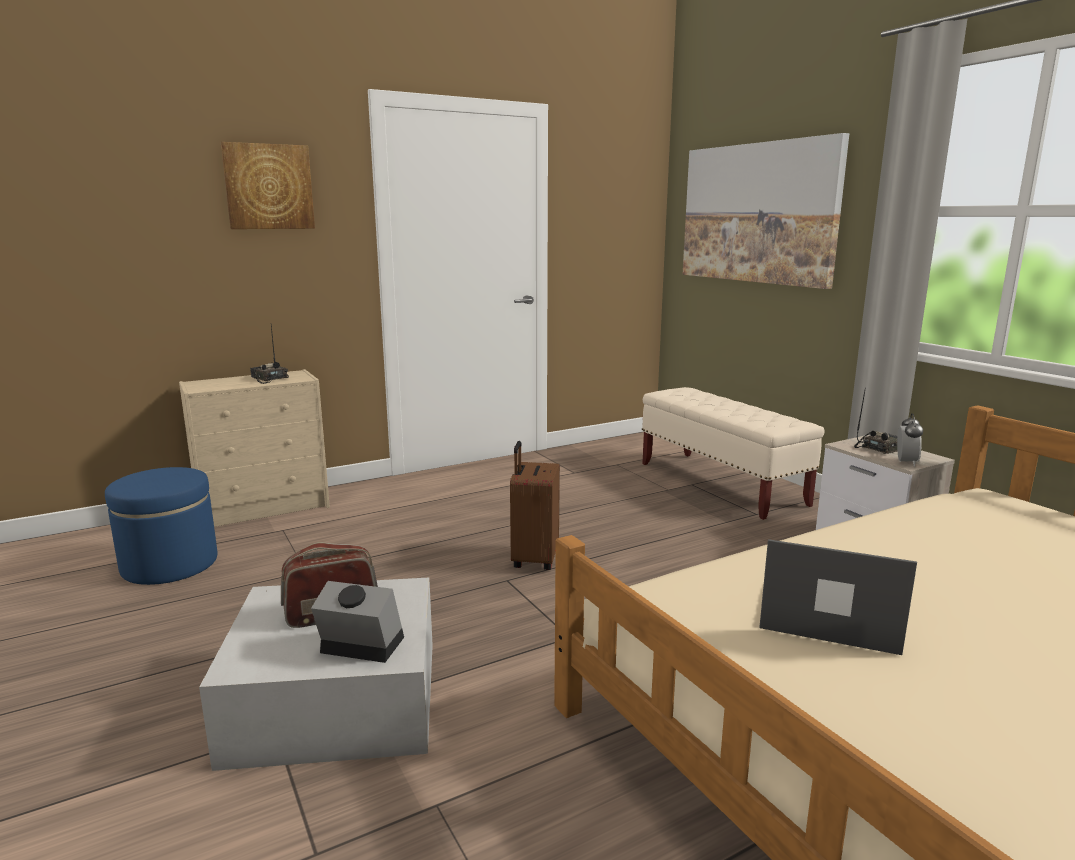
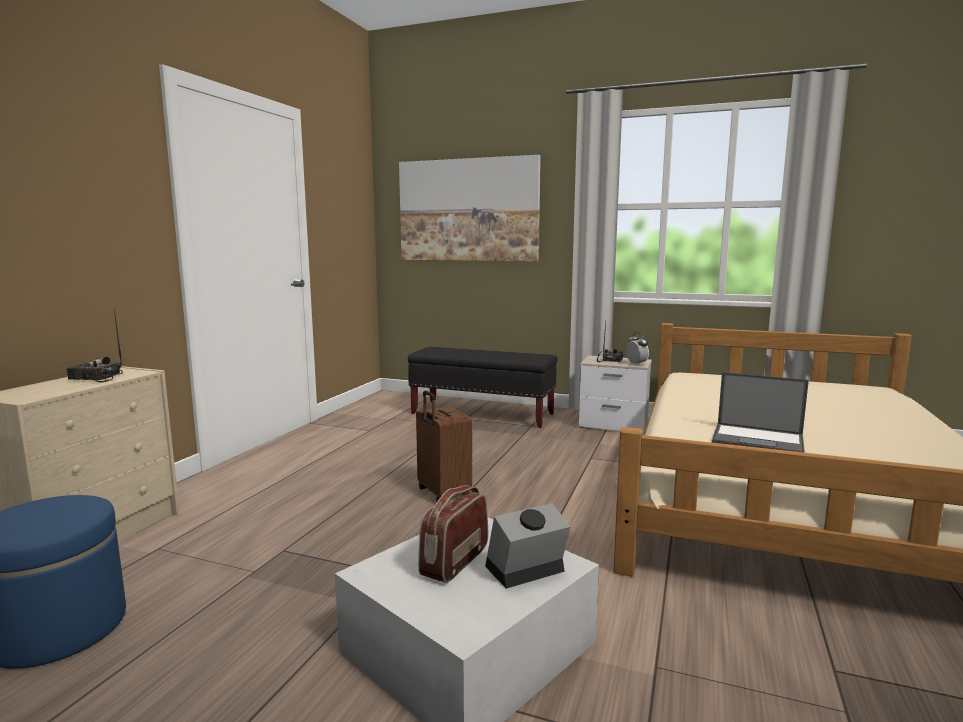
camera: 40 degrees left, 5 degrees down
(268, 187) = (65, 154): picture -> none
(721, 484) = (482, 414): beige bench -> black bench
(826, 616) = (759, 440): laptop -> laptop turned 135 degrees counterclockwise

